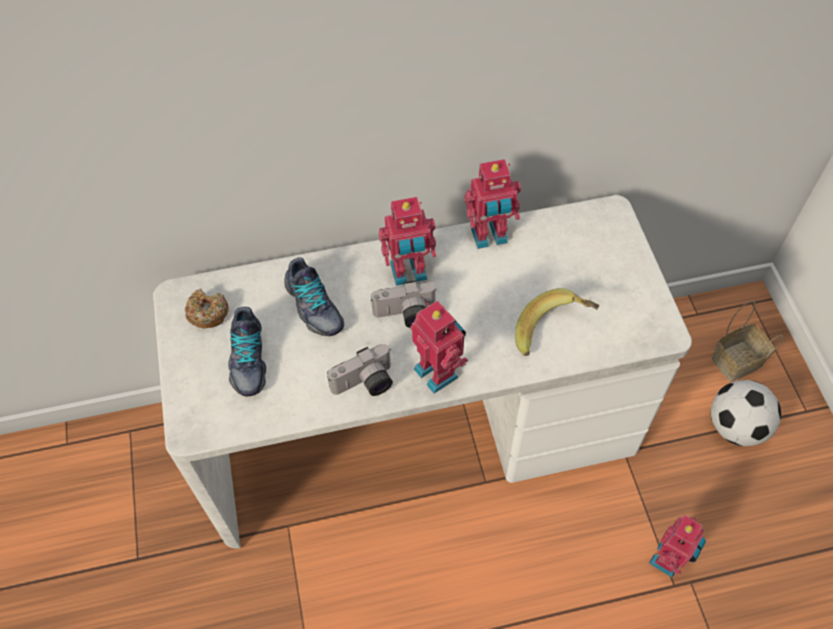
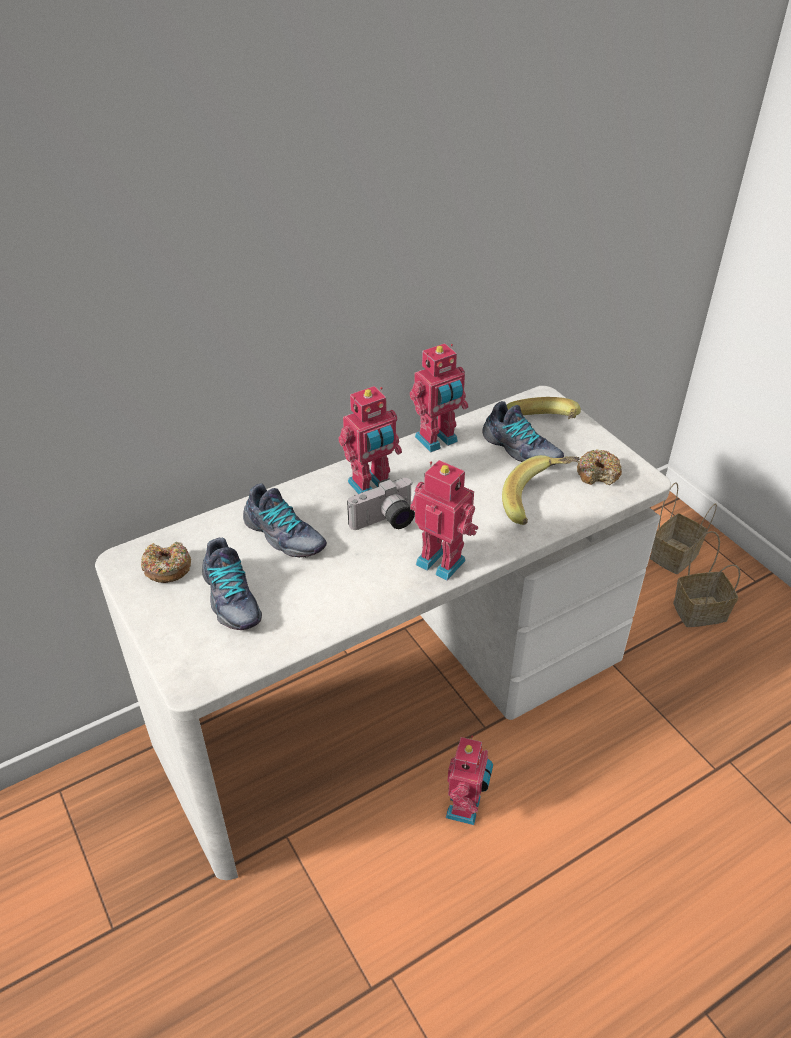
camera: 20 degrees left, 15 degrees down
(365, 384) = (371, 590): camera -> none
(562, 268) = (520, 450): none -> shoe
(594, 247) = (541, 428): none -> banana
(624, 315) = (598, 474): none -> donut
(669, 560) = (699, 747): toy robot -> toy robot (466, 808)
(736, 426) = (701, 610): football -> basket

